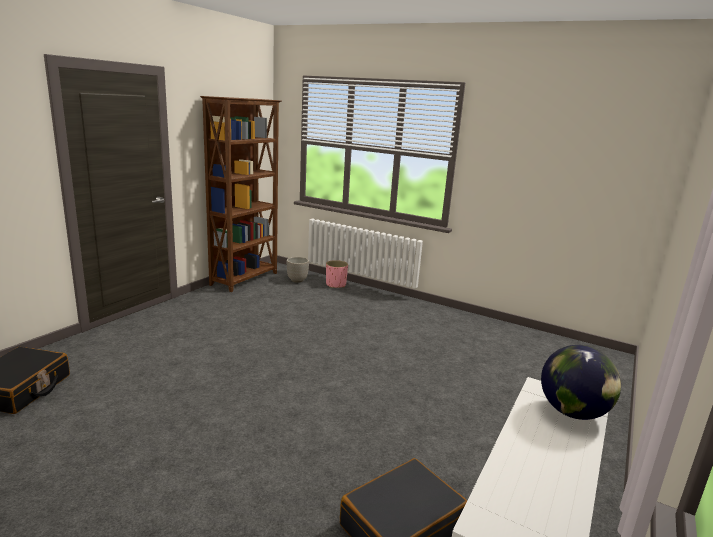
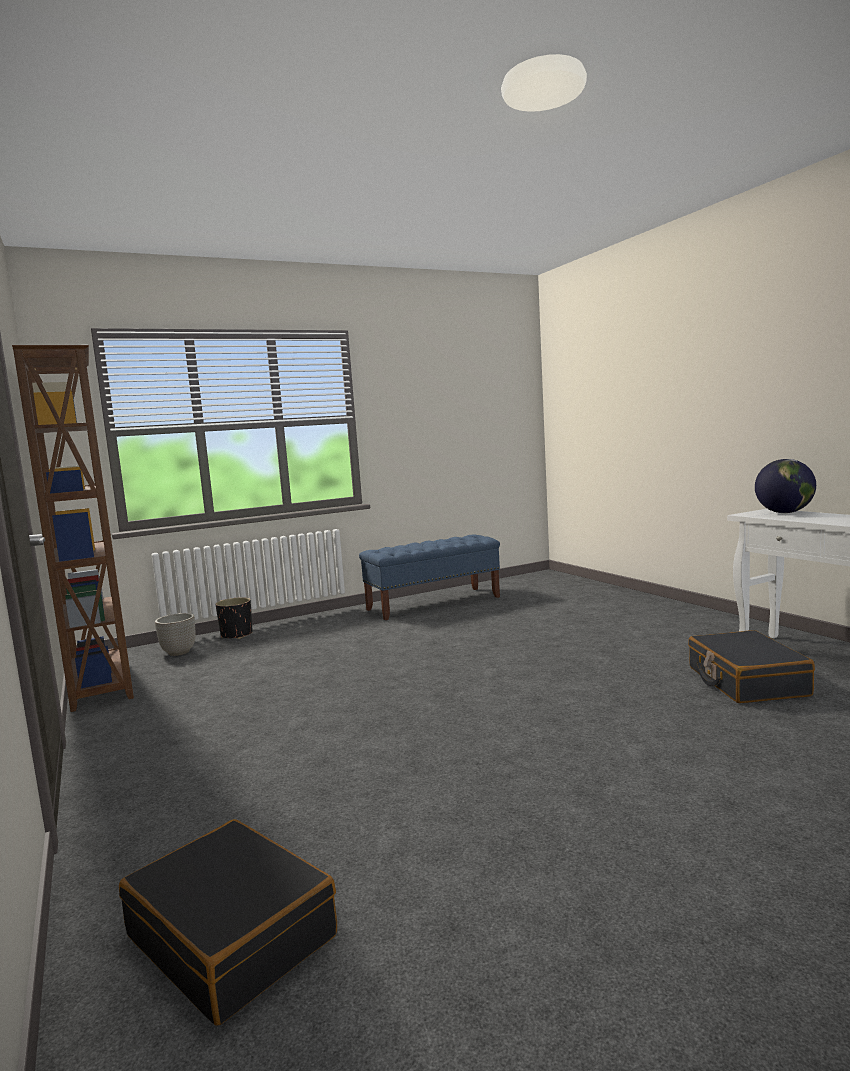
camera: 55 degrees left, 10 degrees down
(336, 285) = (237, 635): pink planter -> black planter
(462, 326) = (434, 603): none -> blue bench

